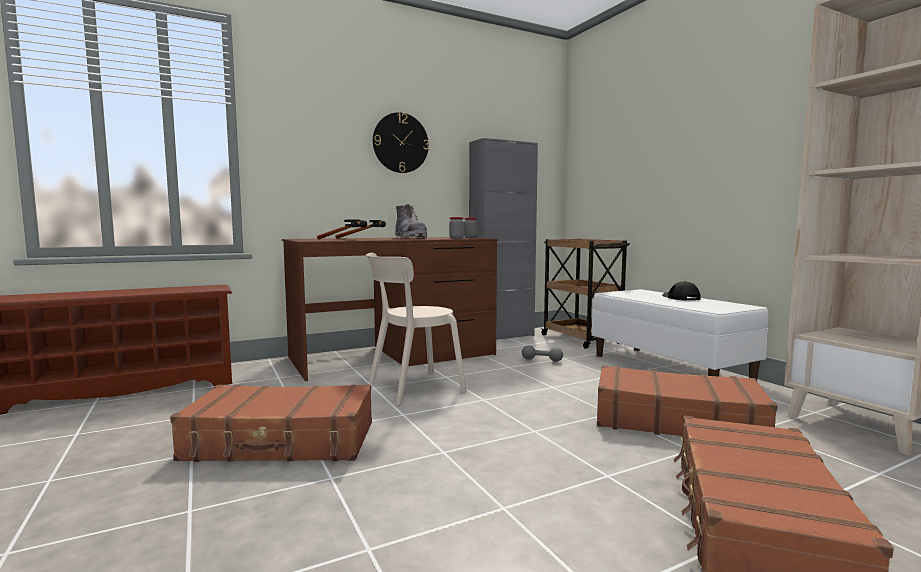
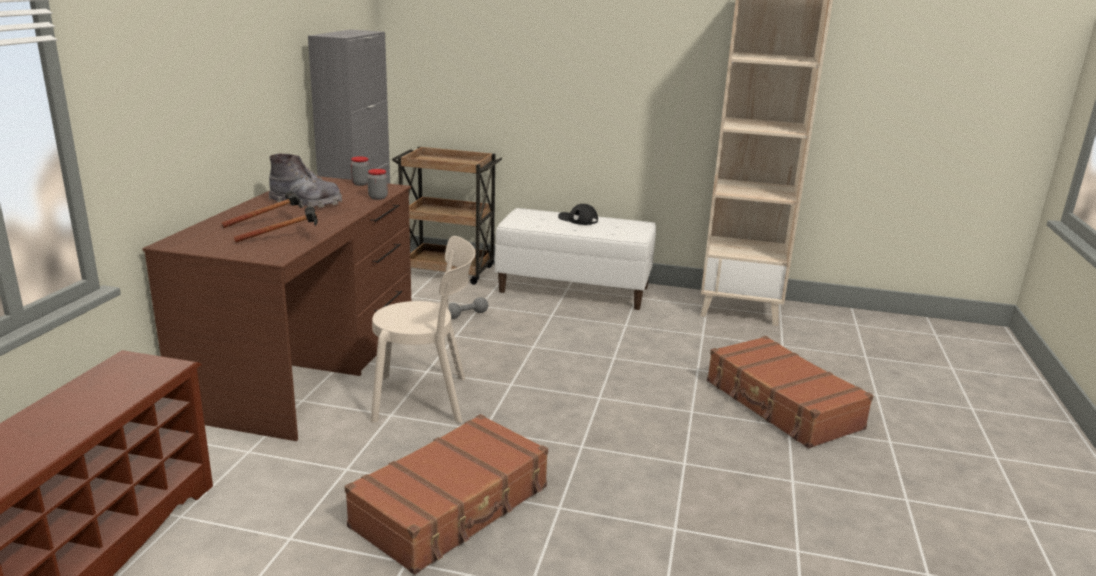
camera: 50 degrees left, 15 degrees up
(400, 143) = (241, 52): wall clock -> none
(411, 388) = (426, 399): beige chair -> beige chair turned 105 degrees counterclockwise
(676, 421) = (657, 347): brown suitcase -> none

